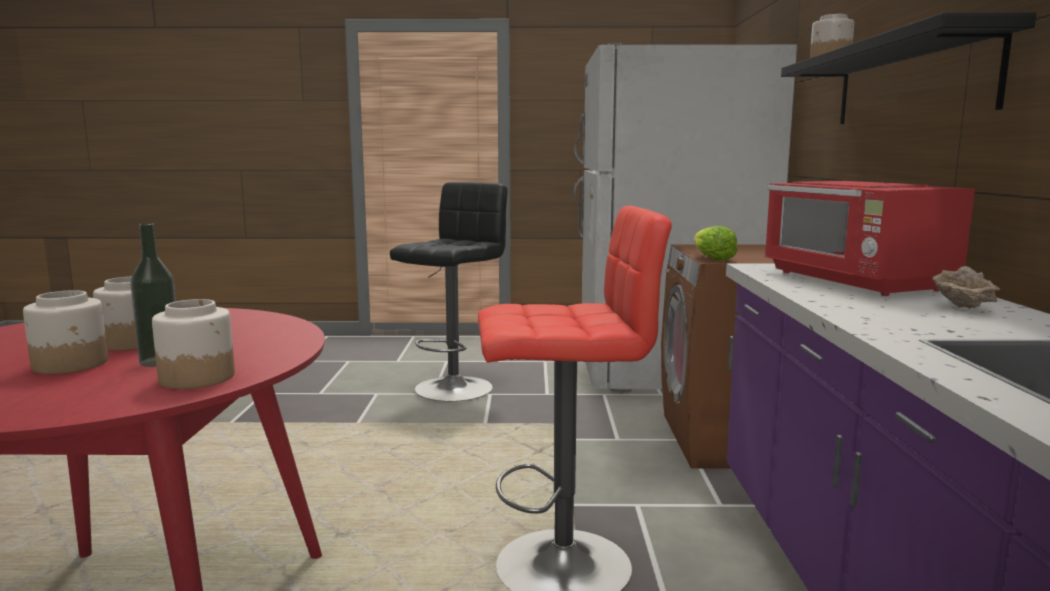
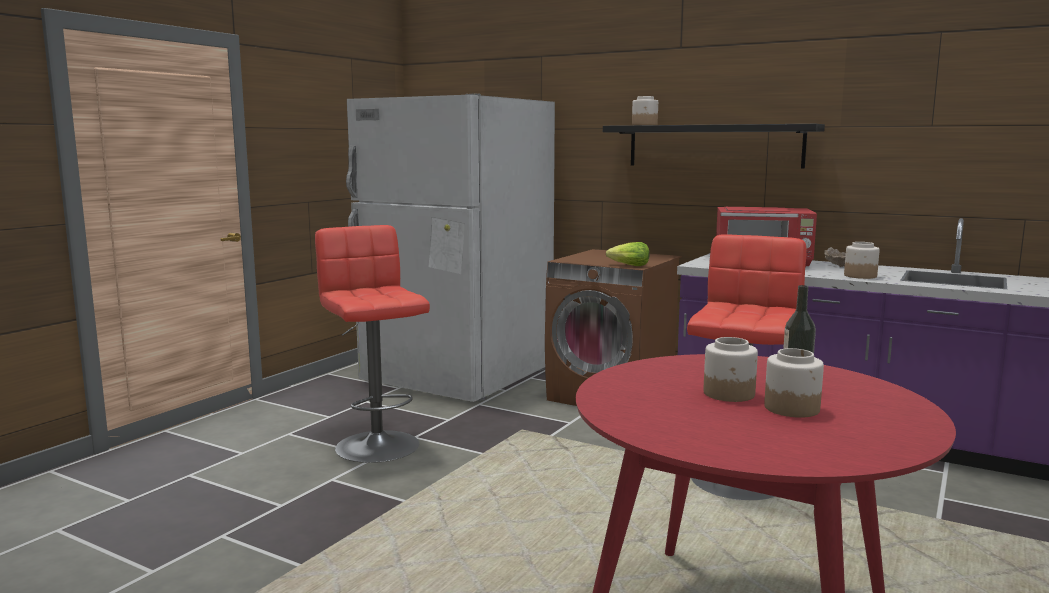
camera: 60 degrees left, 0 degrees up
(197, 378) = (846, 382): jar -> jar (859, 276)
(455, 388) = (378, 446): black stool -> red stool

